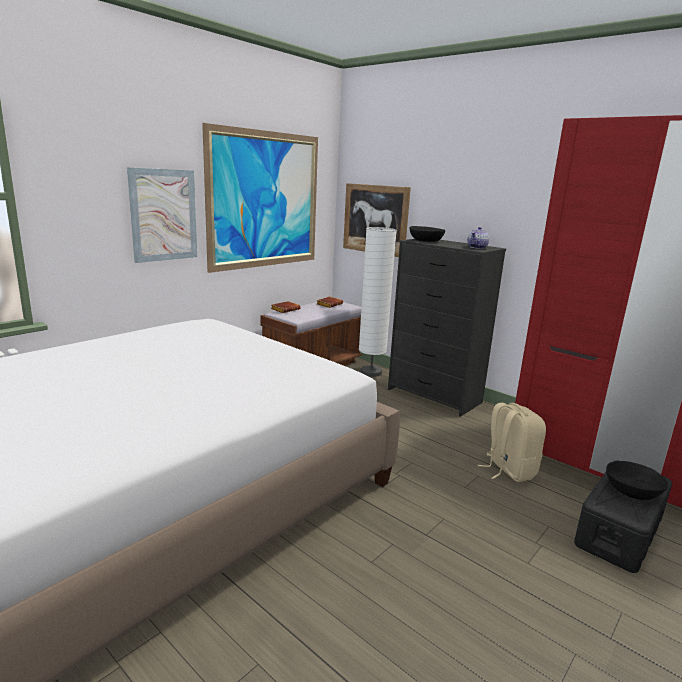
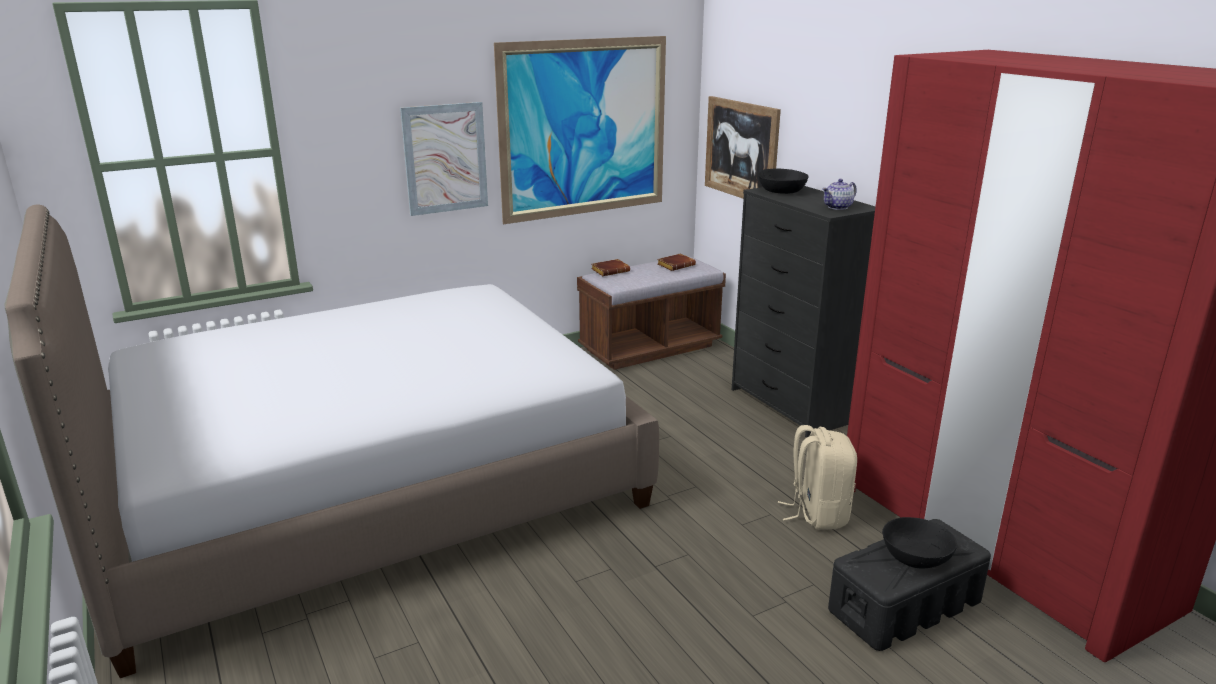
camera: 20 degrees right, 5 degrees up
(371, 372) = (724, 363): white floor lamp -> none

